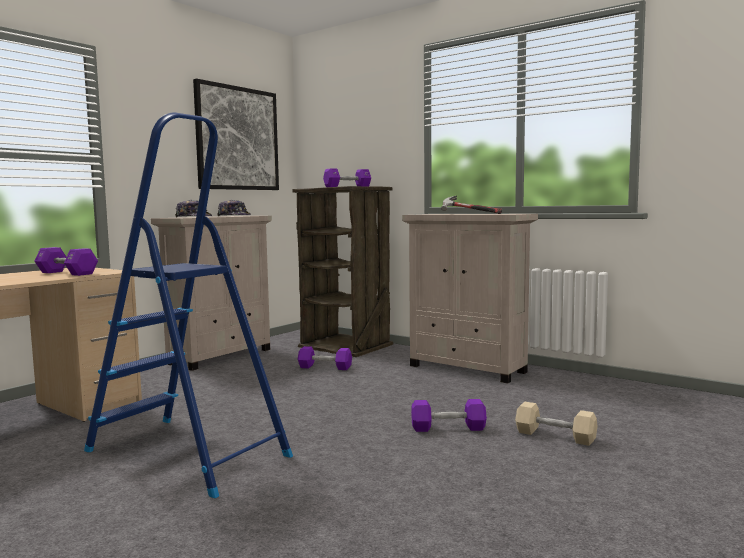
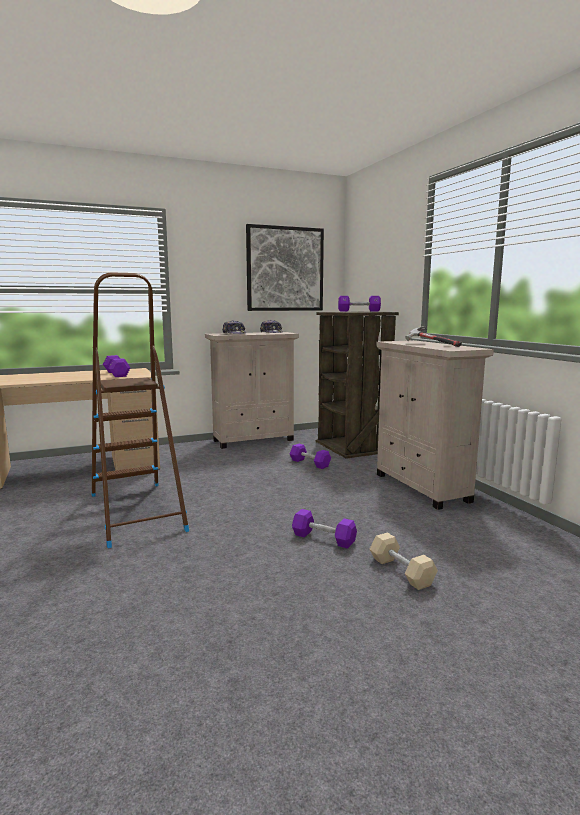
camera: 30 degrees right, 5 degrees up
(185, 453) = (135, 511): blue step ladder -> brown step ladder

